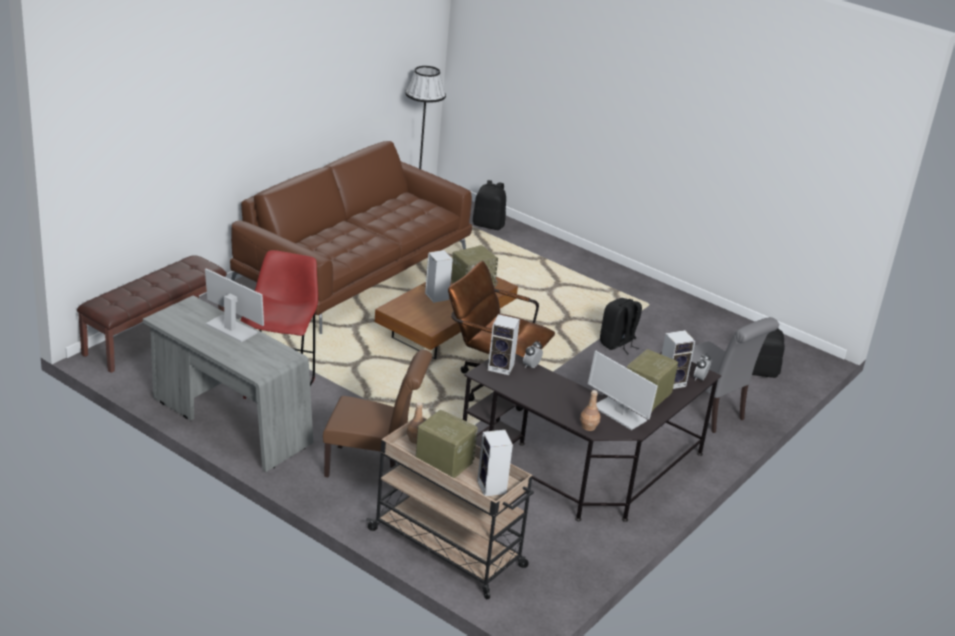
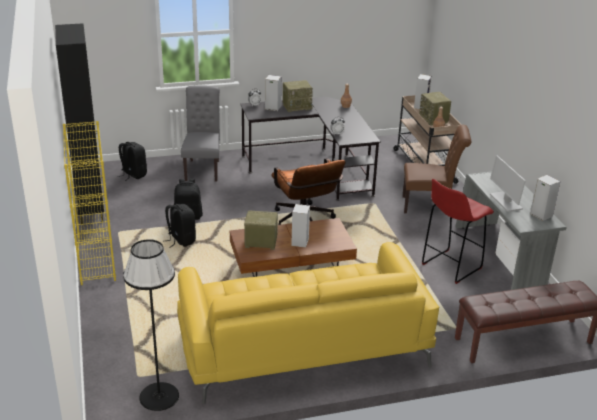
camera: 140 degrees left, 0 degrees up
(354, 269) = (302, 345): brown sofa -> yellow sofa
(373, 468) = (430, 206): brown chair -> brown chair turned 135 degrees clockwise
(488, 225) = (117, 349): black backpack -> black backpack (181, 240)
(502, 367) = (354, 138): speaker -> speaker (540, 215)
(618, 413) = (322, 106): monitor -> none
(623, 276) = (95, 258): none -> yellow bookcase
(715, 316) = (91, 210): none -> black cabinet

